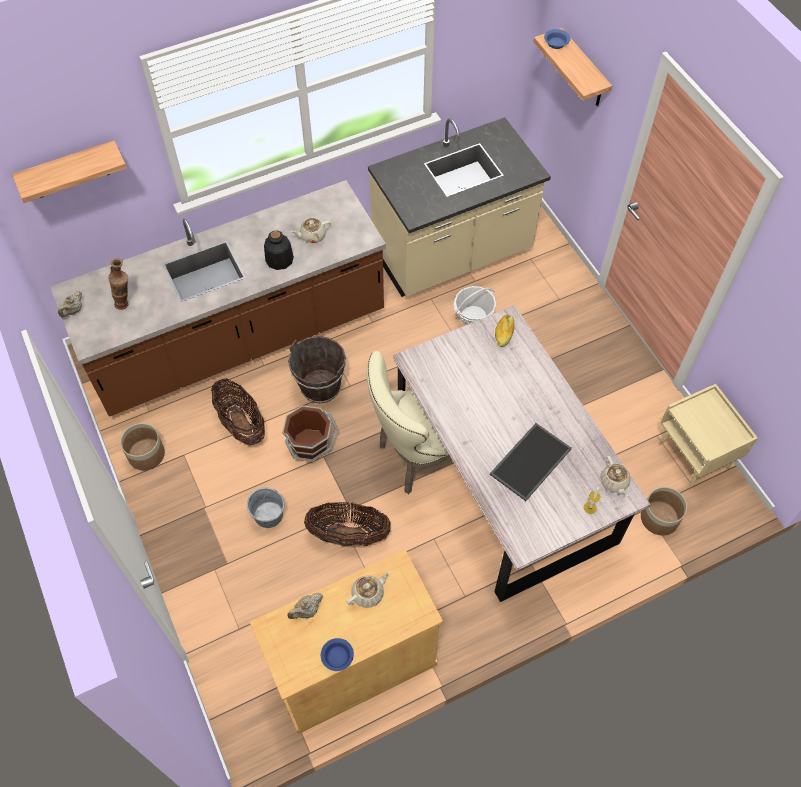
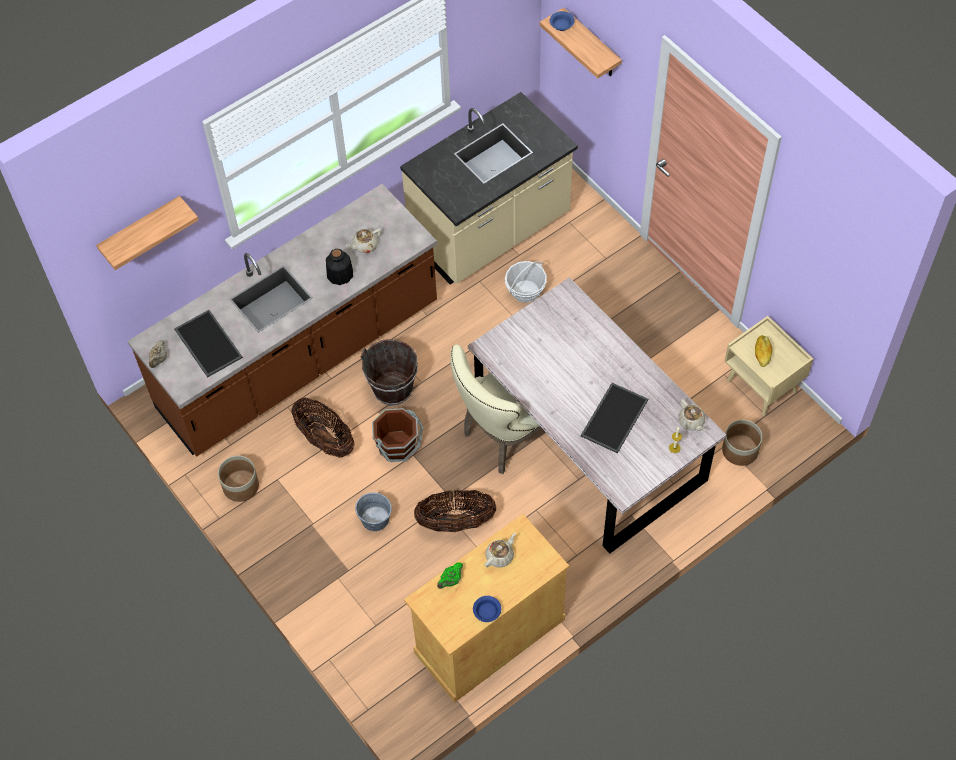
camera: 10 degrees left, 0 degrees up
(126, 303) = (207, 343): vase -> tray
(306, 611) = (450, 580): beige teapot -> green teapot
(504, 333) = (565, 305): bread -> bread (762, 353)

